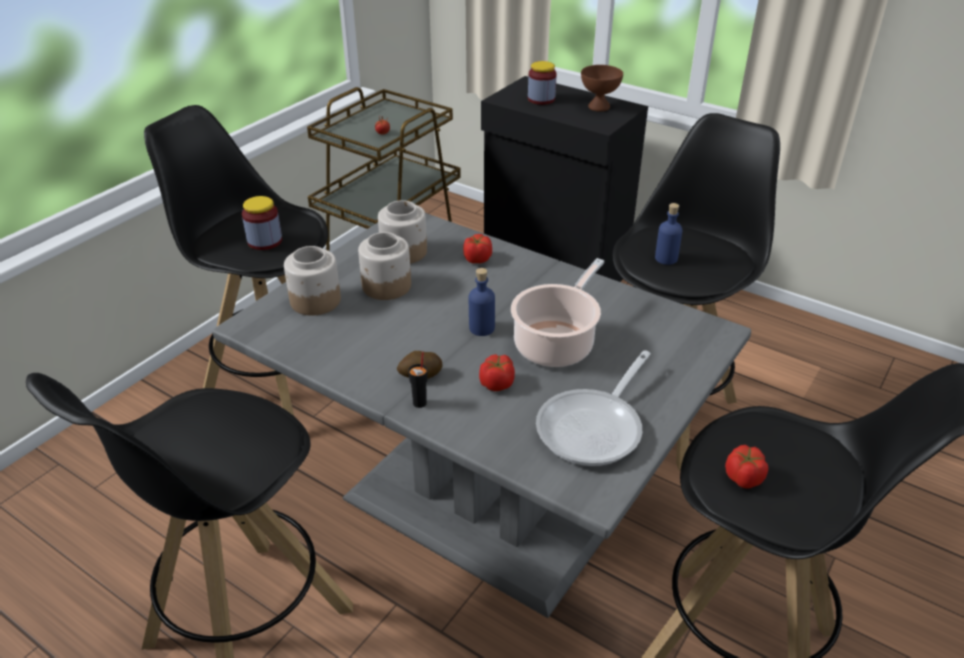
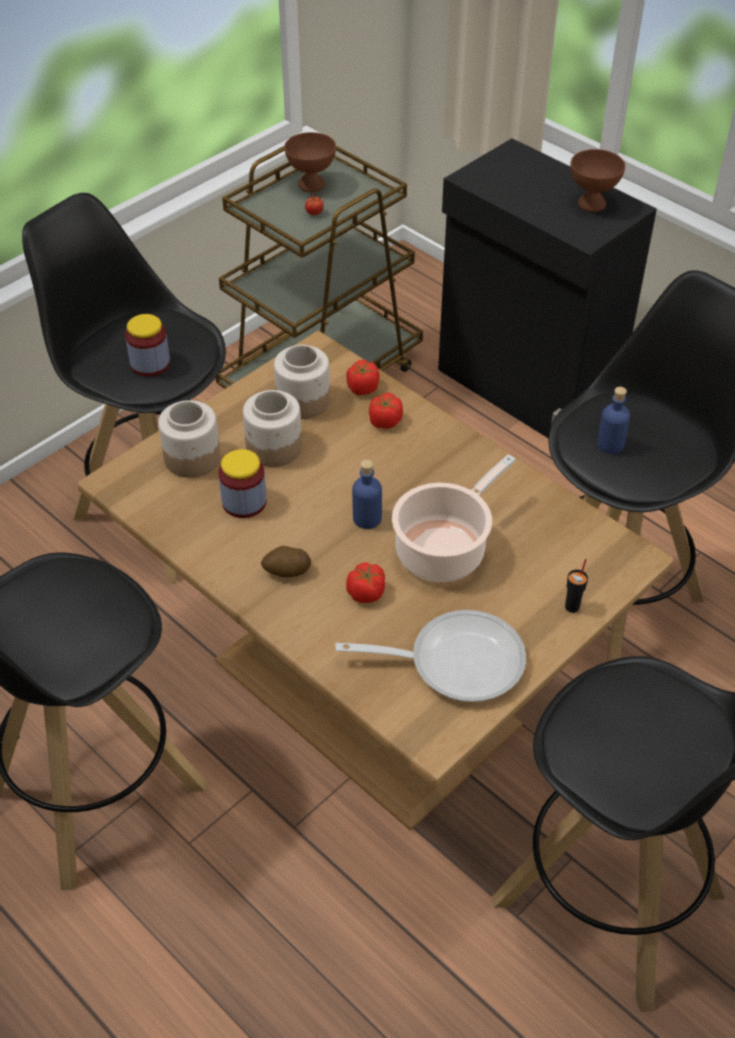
camera: 10 degrees right, 10 degrees up
(377, 117) = (312, 185): none -> brown bowl
(420, 403) = (279, 605): black cup -> black cup (572, 606)
(482, 504) = (367, 689): grey dining table -> brown dining table
(541, 99) = (521, 183): jar -> jar (244, 502)
(594, 427) = (456, 661): frying pan -> frying pan turned 135 degrees counterclockwise
(743, 478) = (598, 741): tomato -> tomato (362, 388)

